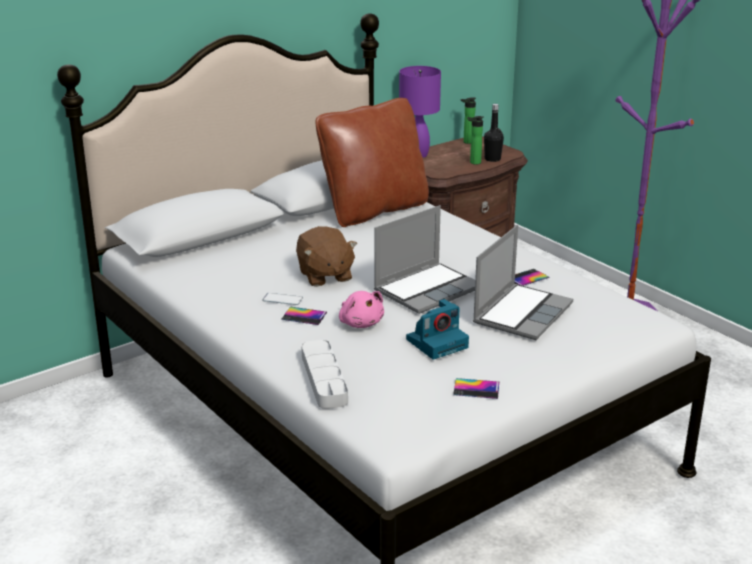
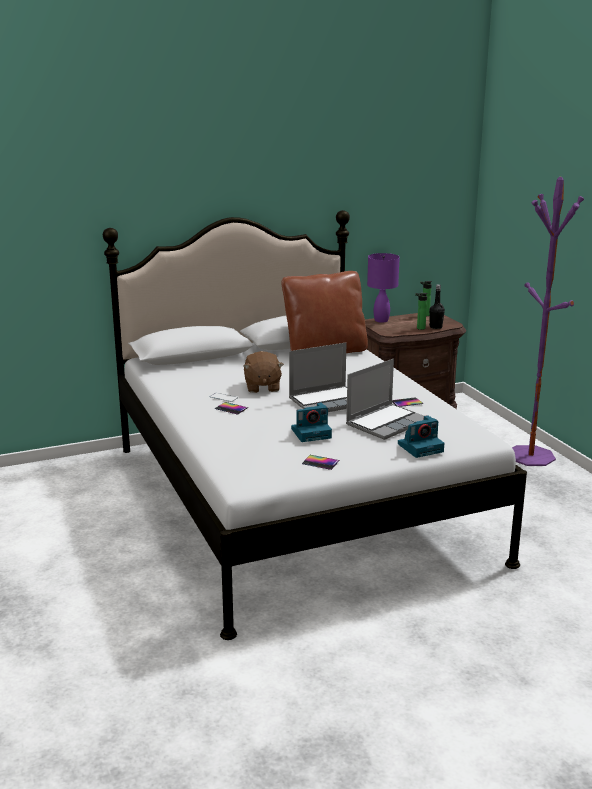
camera: 15 degrees right, 5 degrees down
(324, 378) = (220, 444): grey tray -> none
(360, 323) = (267, 416): pink plush toy -> none
(588, 346) = (421, 447): none -> camera

